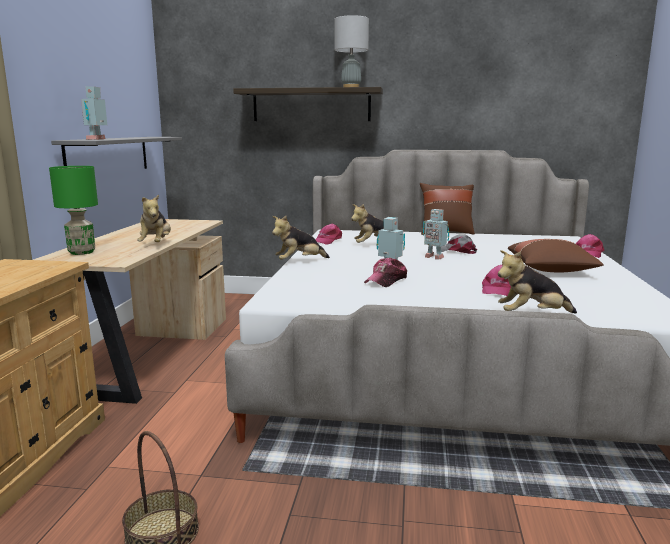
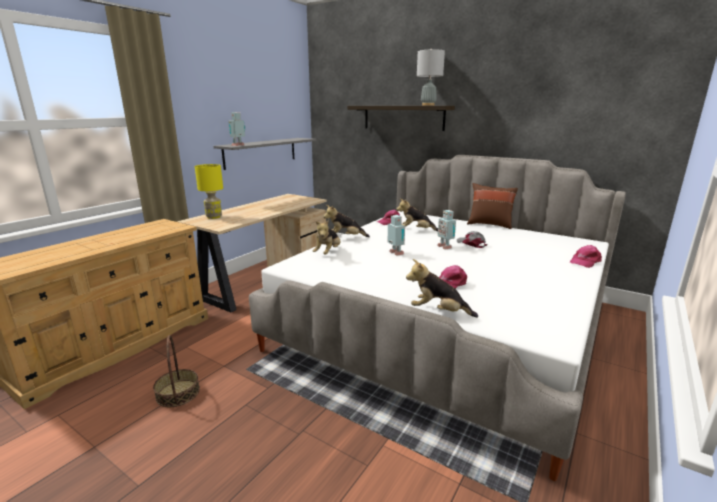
camera: 25 degrees right, 5 degrees up
(82, 252) = (214, 217): green table lamp -> yellow table lamp
(156, 244) = (259, 215): plush toy -> plush toy (328, 253)
(386, 280) = (379, 262): cap -> none
(551, 270) = (522, 274): brown pillow -> none

